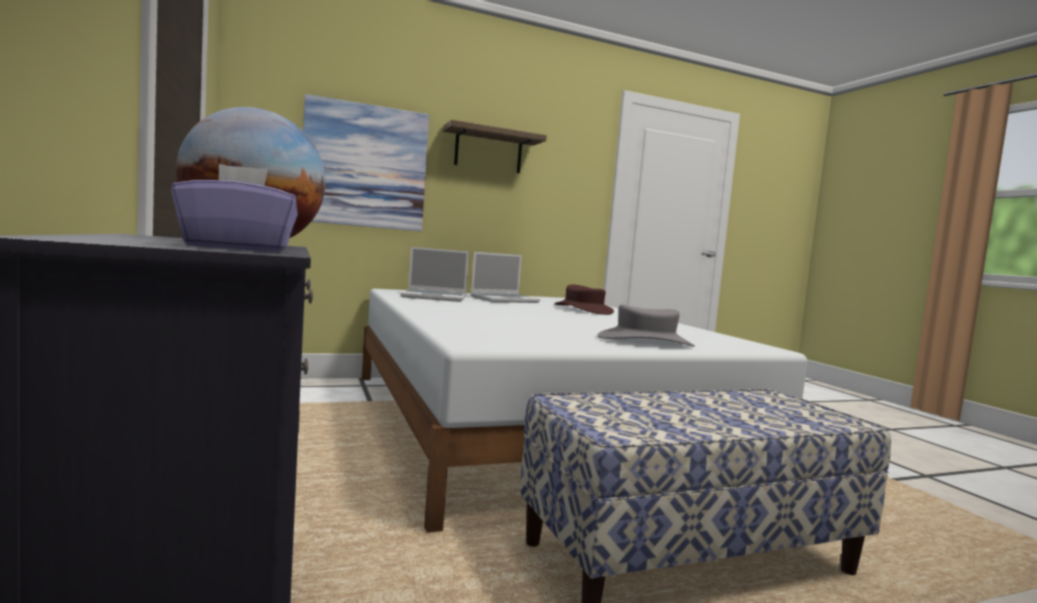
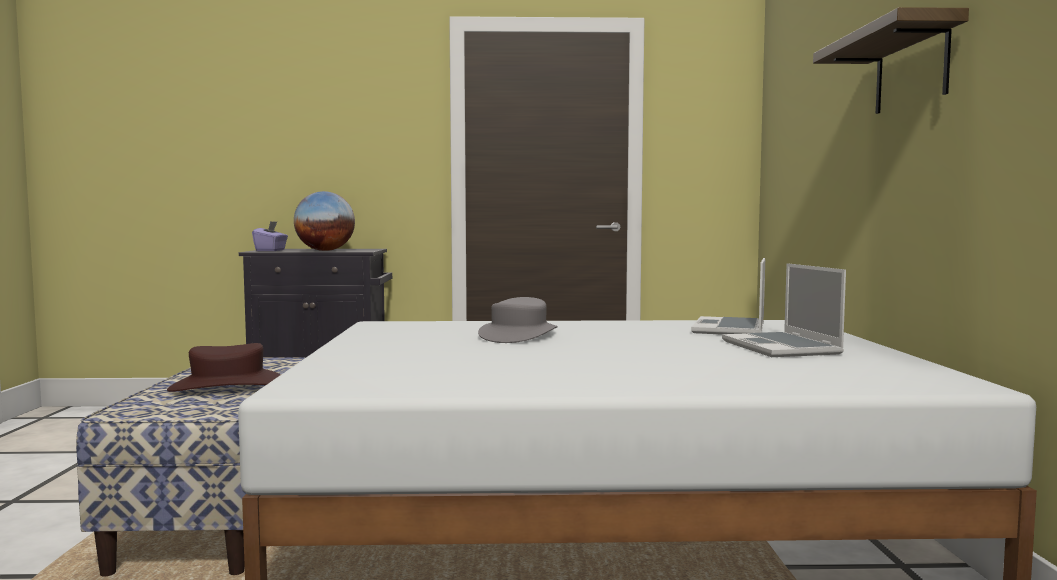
camera: 110 degrees right, 0 degrees up
(365, 166) = (816, 149): picture -> none
(583, 310) = (696, 368): brown hat -> brown hat (228, 386)
(645, 341) = (370, 354): grey hat -> grey hat (519, 335)

